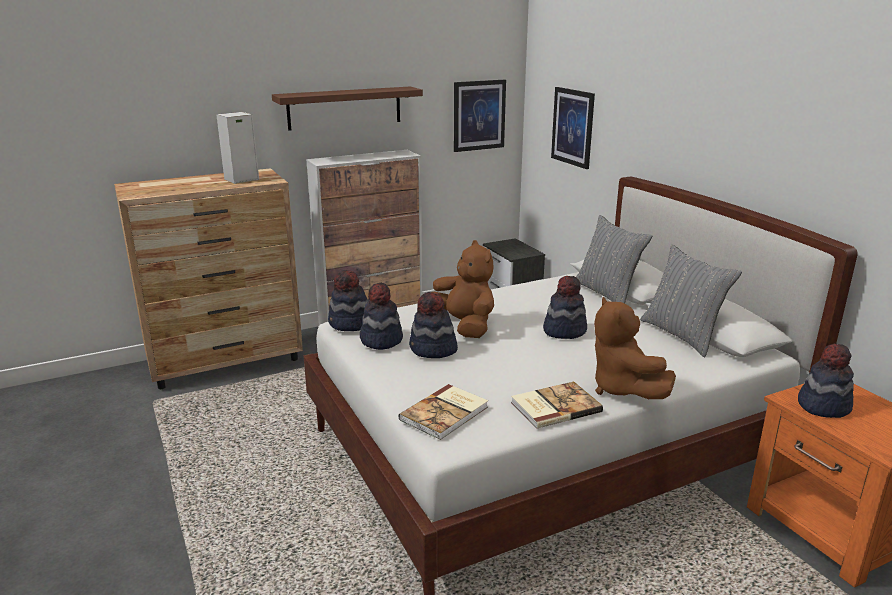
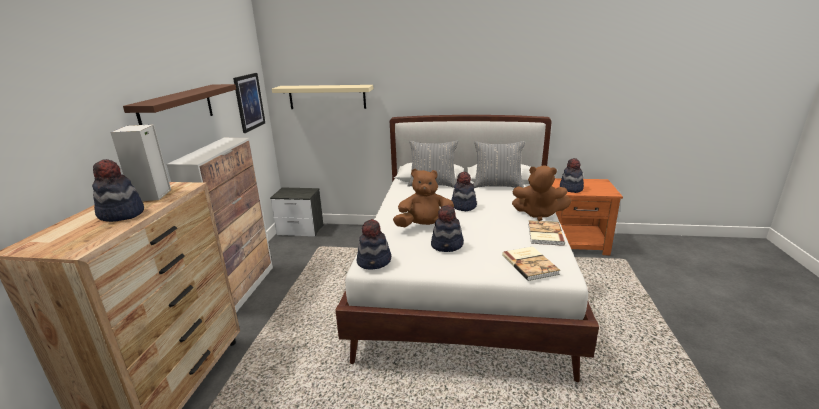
camera: 55 degrees left, 0 degrees up
(381, 340) = (414, 257): hat -> hat (121, 214)
(573, 127) = (327, 97): picture -> beige shelf

